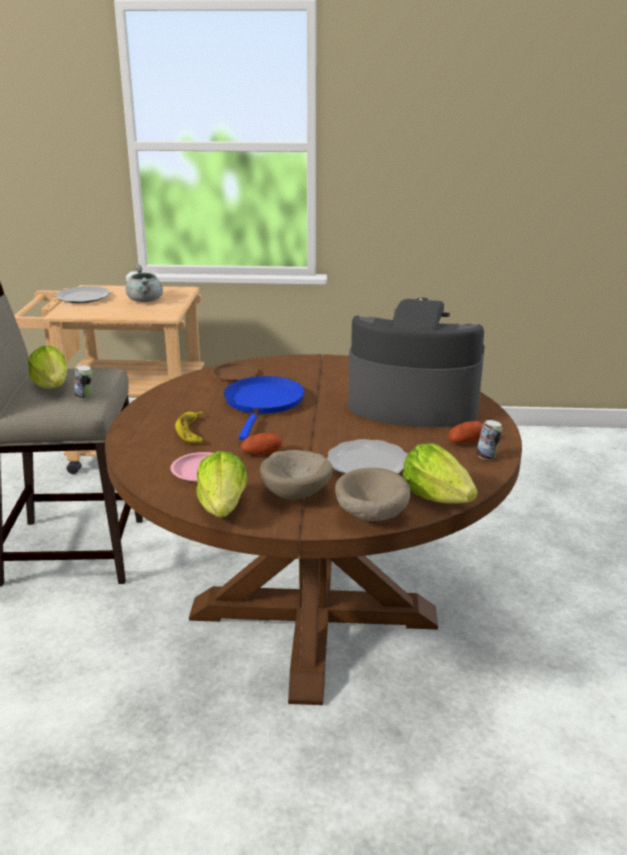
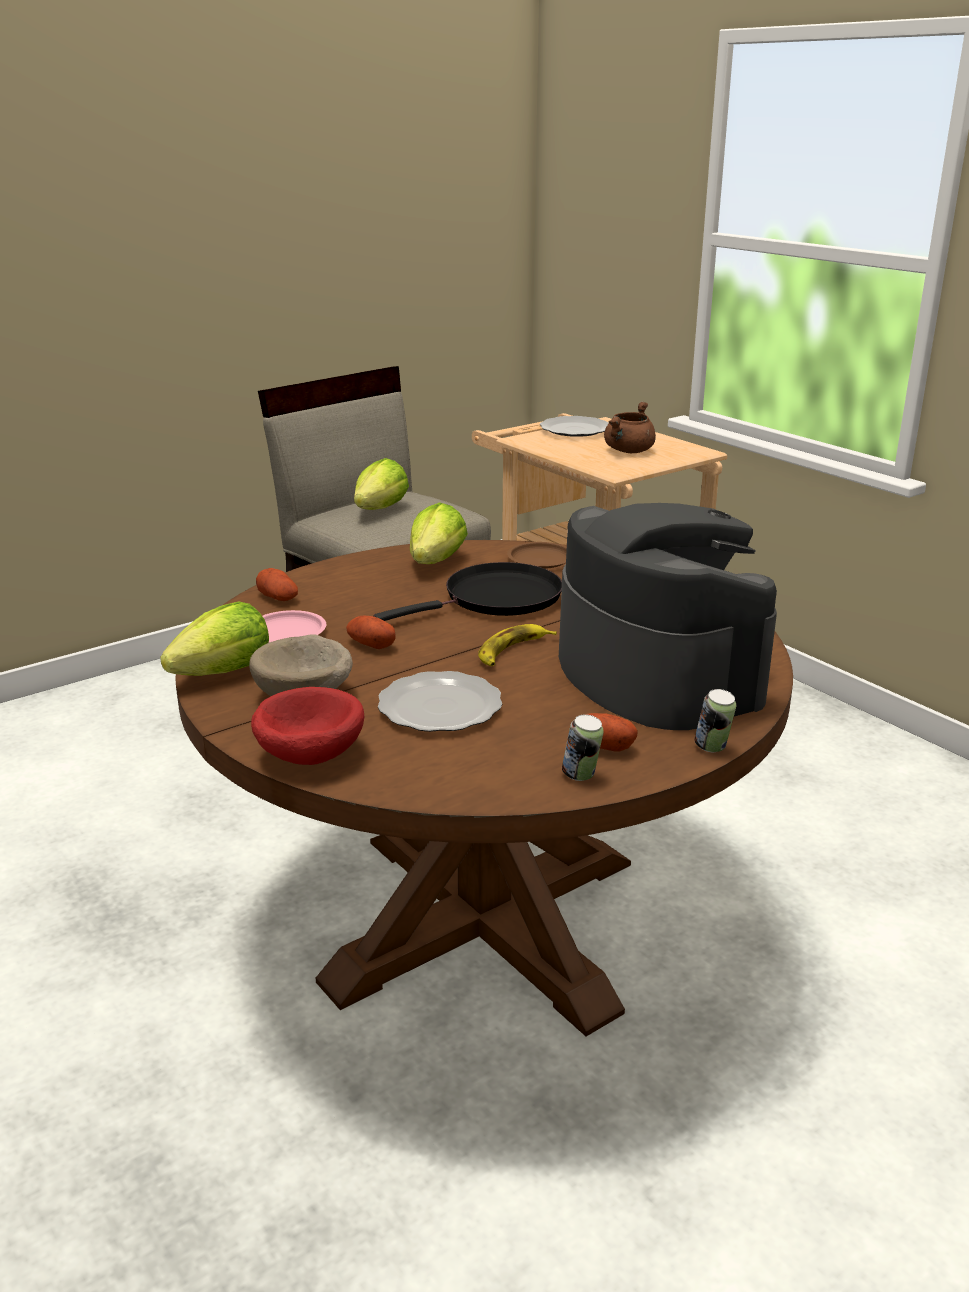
camera: 50 degrees right, 0 degrees up
(85, 397) = (384, 529): can -> can (712, 748)
(142, 457) = (278, 597): none -> potato
(145, 301) = (629, 451): grey cooking pot -> brown cooking pot
(192, 432) = (368, 595): banana -> banana (512, 651)
(263, 403) = (496, 599): blue frying pan -> black frying pan
(370, 516) = (308, 755): beige bowl -> red bowl
(436, 497) = (412, 779): lettuce -> lettuce (436, 562)

